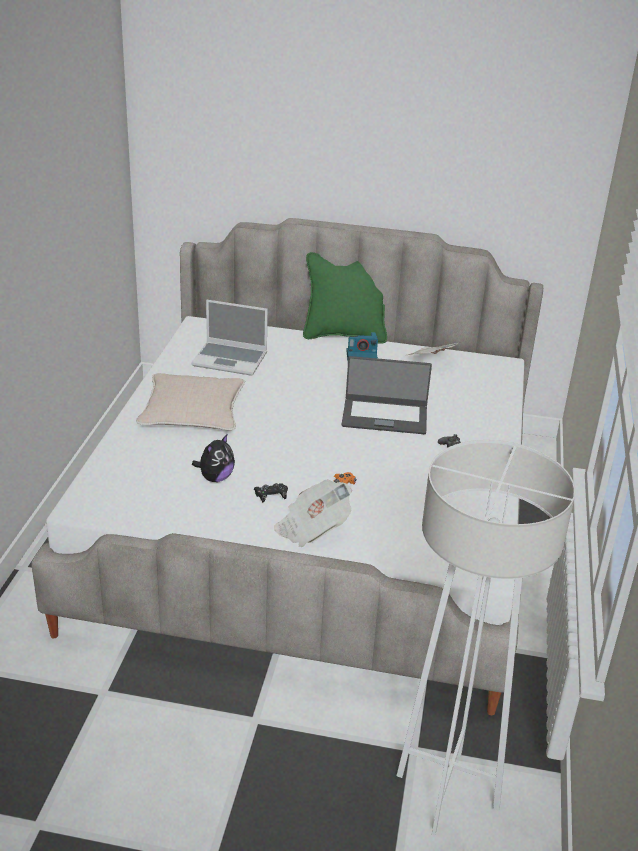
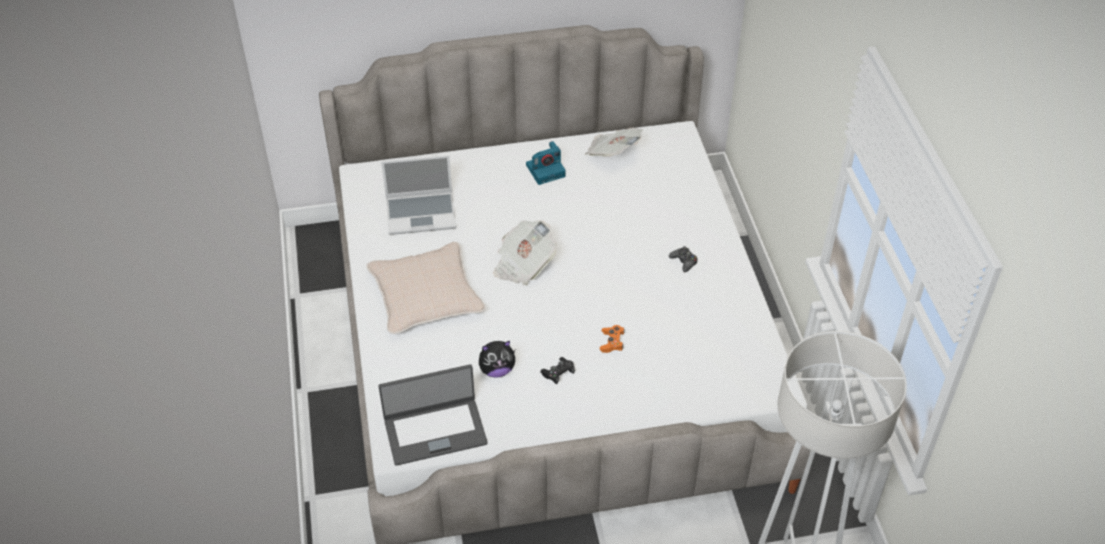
camera: 20 degrees left, 15 degrees up
(215, 478) = (497, 370): plush toy -> plush toy turned 60 degrees clockwise
(312, 528) = (613, 397): newspaper -> newspaper (523, 264)
(344, 334) = (512, 142): green pillow -> none
(384, 416) = (605, 240): laptop -> laptop (435, 431)

